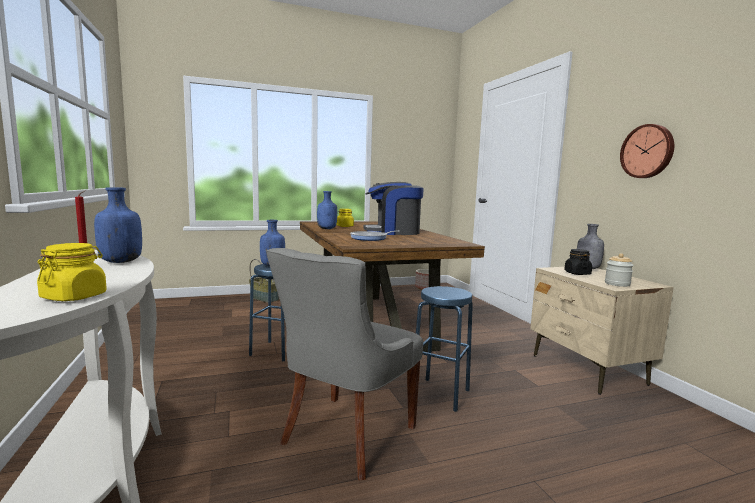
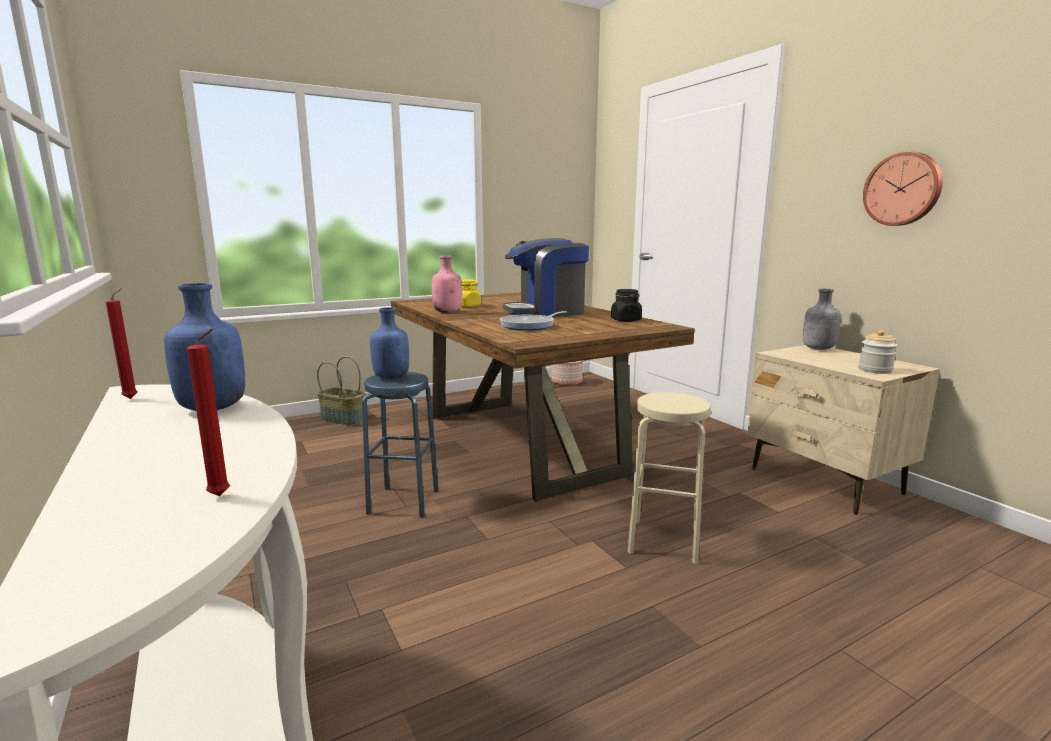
camera: 10 degrees left, 5 degrees up
(74, 297) = (222, 496): yellow jar -> red candle
(327, 229) = (448, 312): blue bottle -> pink bottle
(345, 436) = (570, 623): grey chair -> none
(440, 394) = (664, 541): blue stool -> beige stool
(577, 273) = (813, 357): black jar -> black jar (625, 320)

